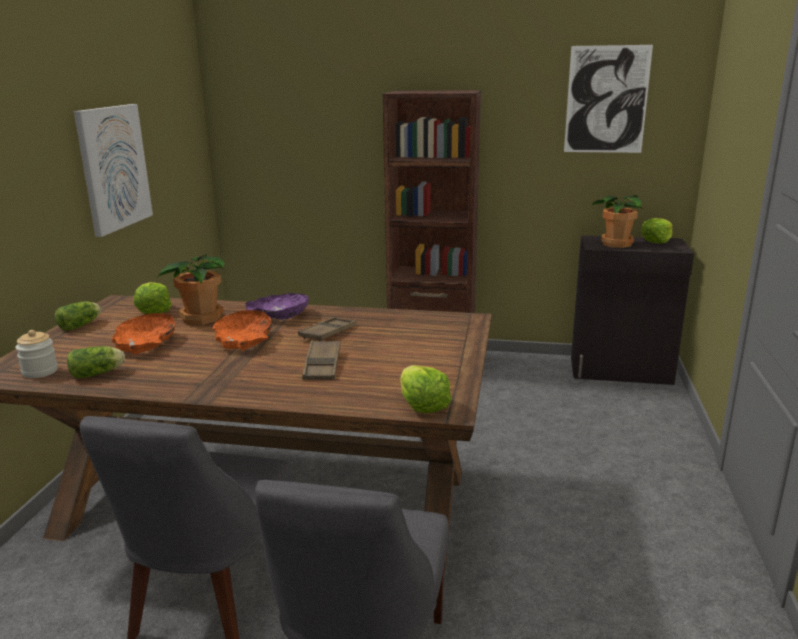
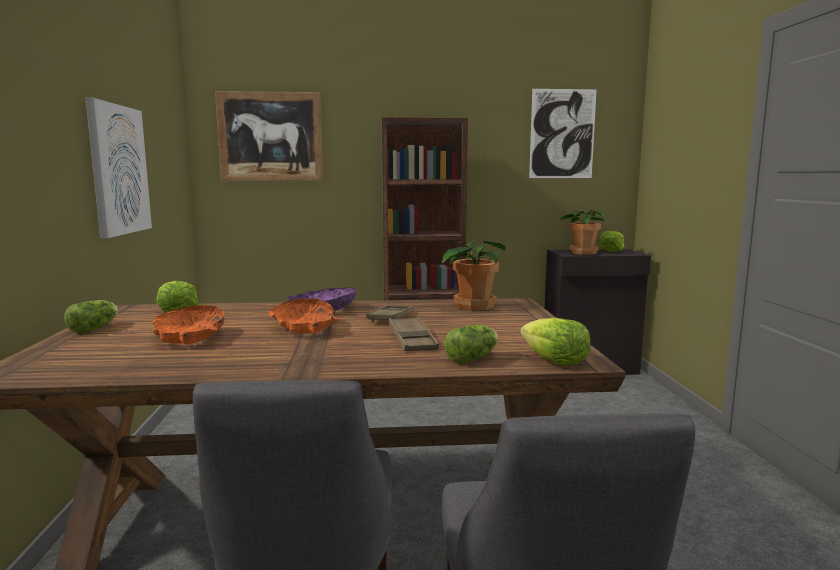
camera: 15 degrees left, 10 degrees down
(40, 371) = (67, 368): jar -> none
(99, 373) = (150, 364): lettuce -> lettuce (474, 358)
(200, 318) = (238, 315): potted plant -> potted plant (473, 306)
(282, 106) = (270, 137): none -> picture

